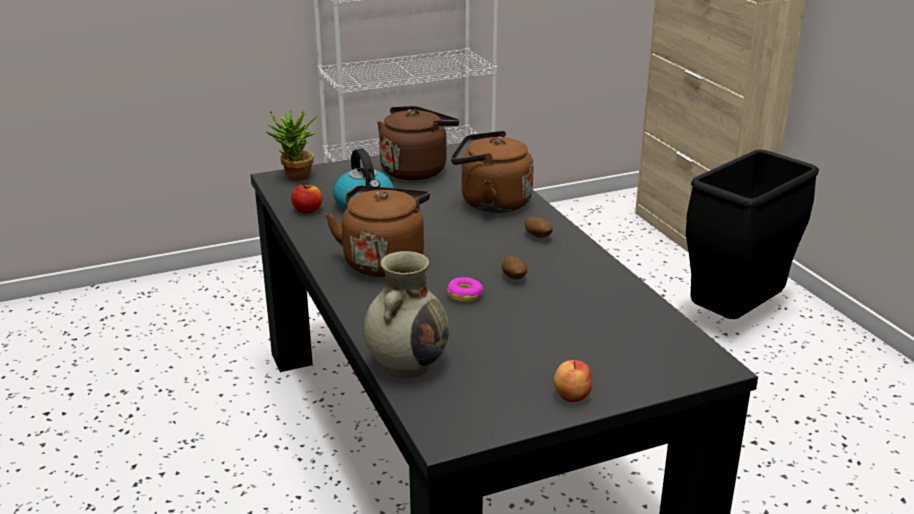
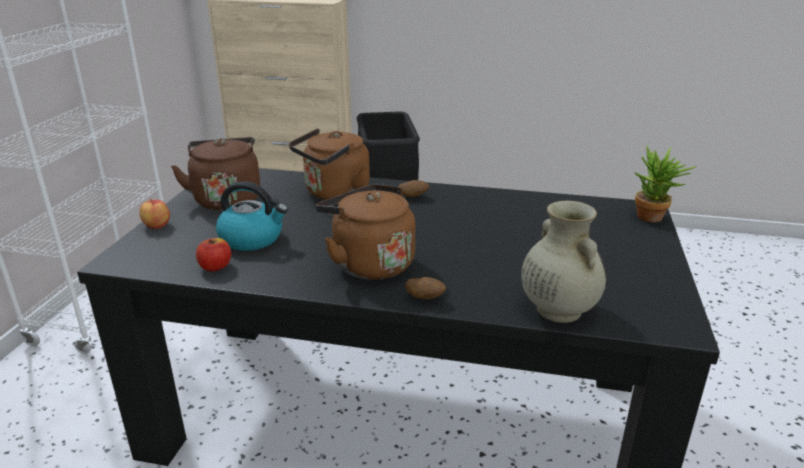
camera: 55 degrees left, 0 degrees up
(295, 178) = (135, 252): potted plant -> potted plant (653, 219)
(465, 295) = (470, 250): donut -> none
(514, 278) = (465, 225): potato -> potato (425, 298)
(571, 396) = (652, 262): apple -> apple (156, 226)

